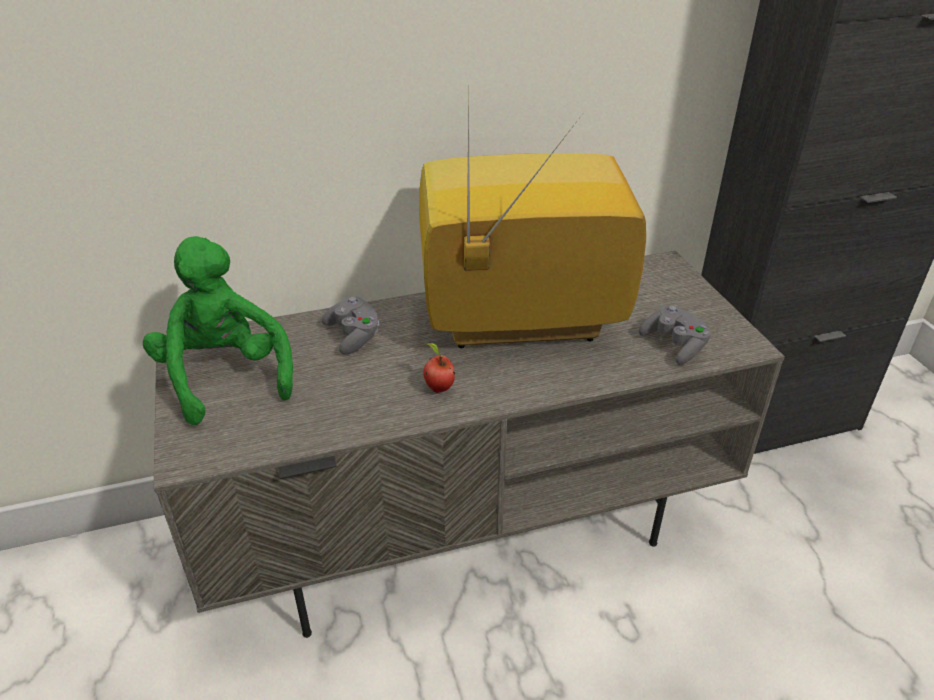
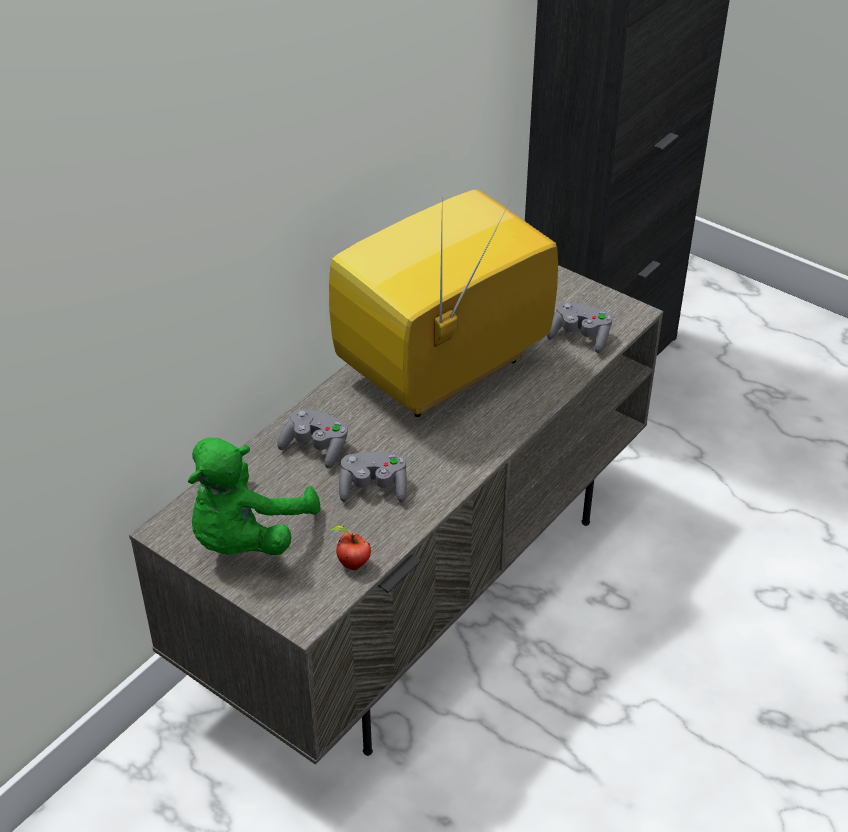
camera: 35 degrees left, 5 degrees up
(225, 376) = (246, 537): green plush toy -> green plush toy turned 90 degrees counterclockwise
(360, 386) = (373, 488): none -> grey game controller
(438, 388) = (437, 459): apple -> apple (351, 564)

